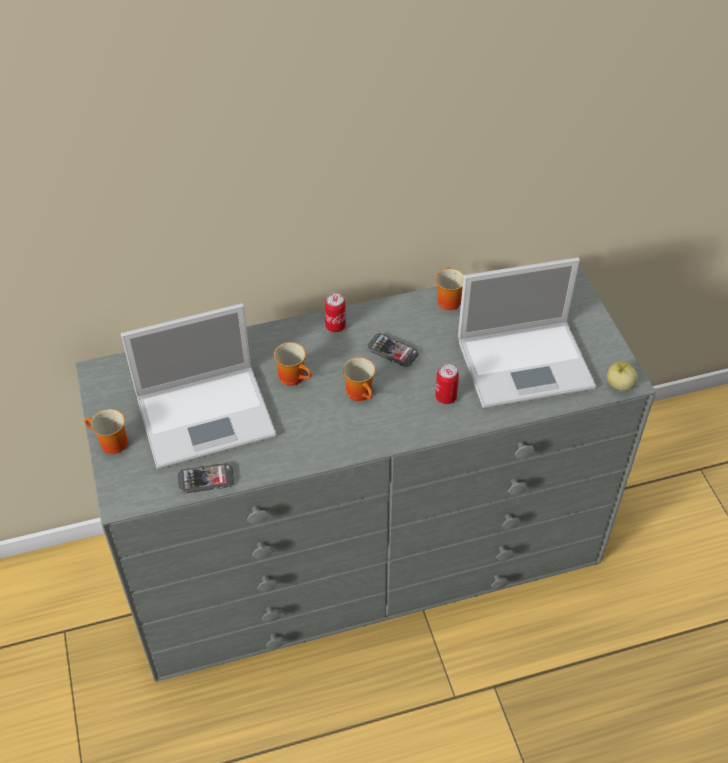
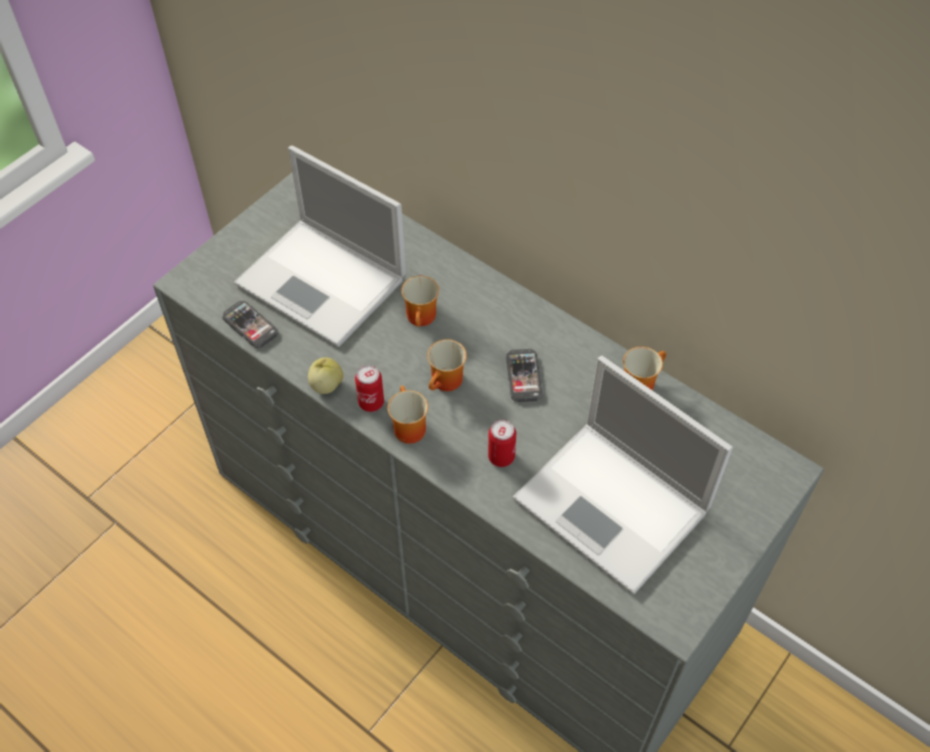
camera: 55 degrees right, 5 degrees up
(110, 444) = (239, 236): mug -> mug (406, 427)
(335, 326) = (515, 311): can -> can (371, 402)
(619, 385) = (661, 616): apple -> apple (326, 385)

